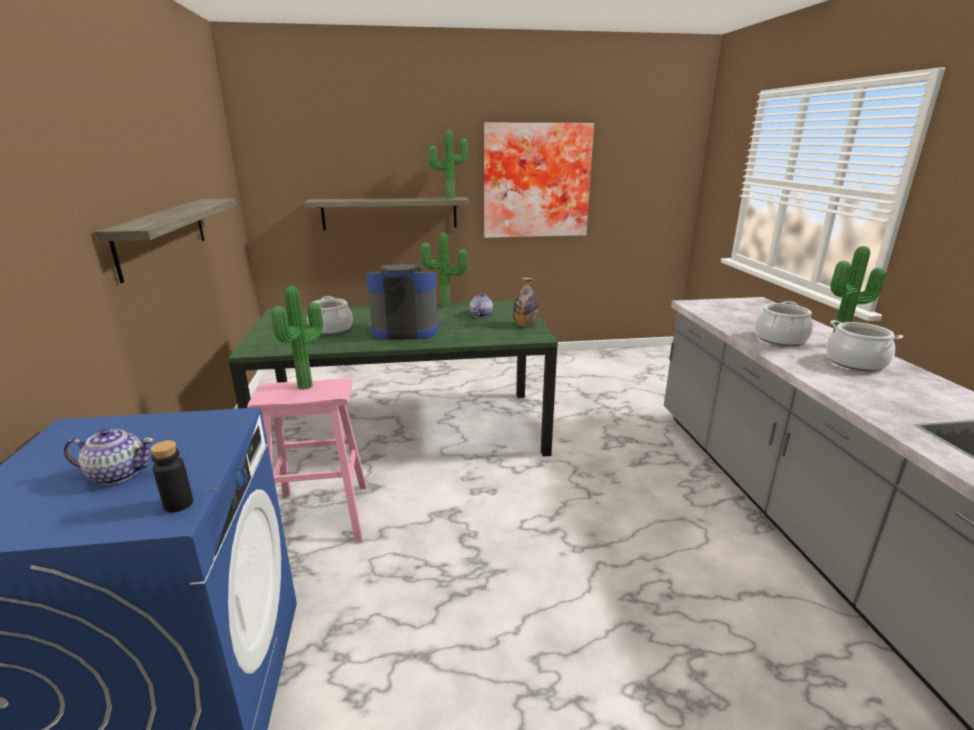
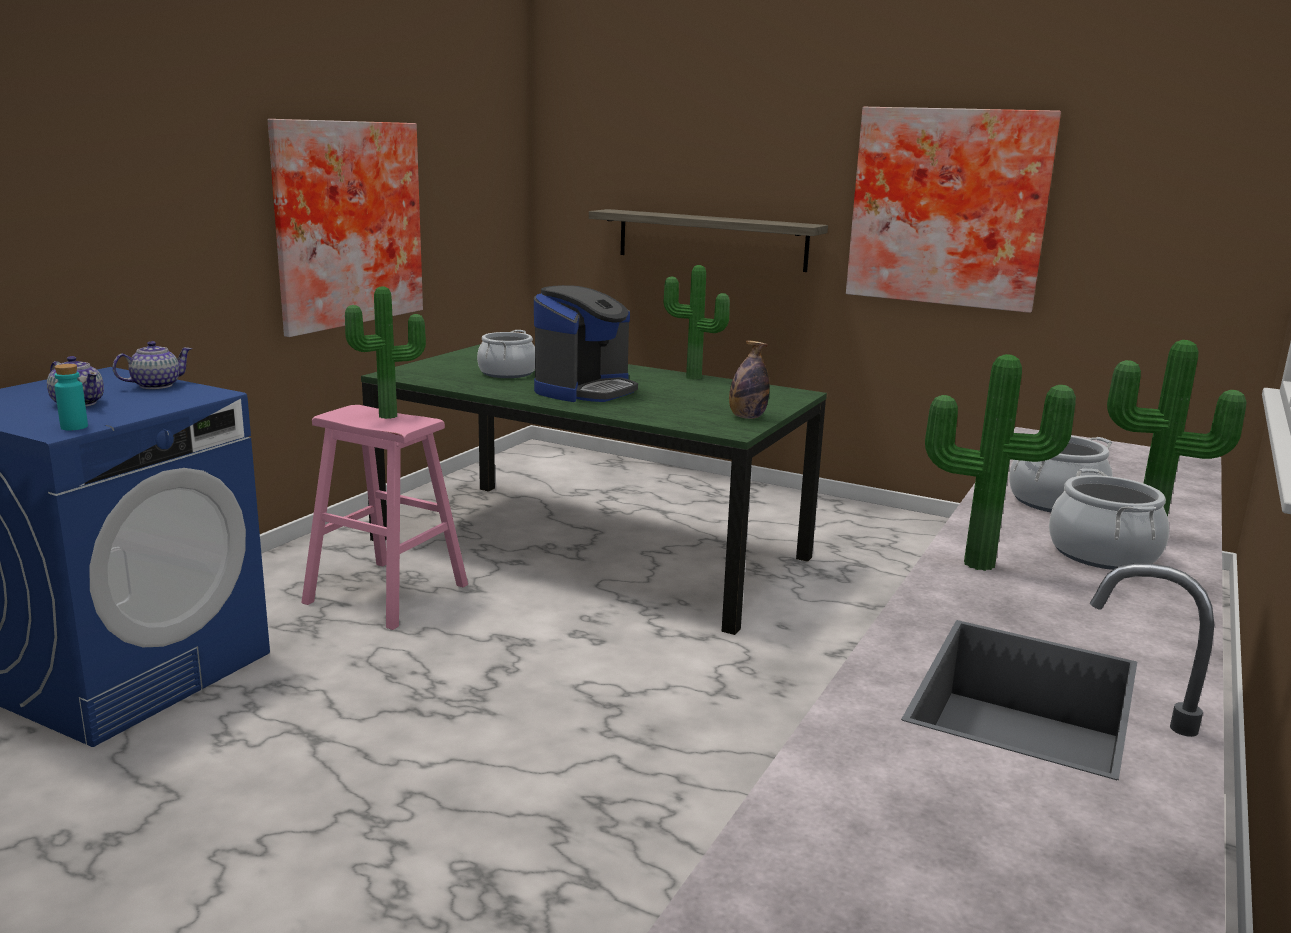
camera: 35 degrees right, 5 degrees down
(163, 235) = (345, 223): shelf -> picture
(178, 504) = (74, 427): black bottle -> turquoise bottle
(405, 330) = (585, 390): coffee machine -> coffee machine turned 90 degrees clockwise
(449, 198) = (792, 223): potted plant -> potted plant (978, 562)
(480, 315) = (715, 396): teapot -> teapot (155, 385)

